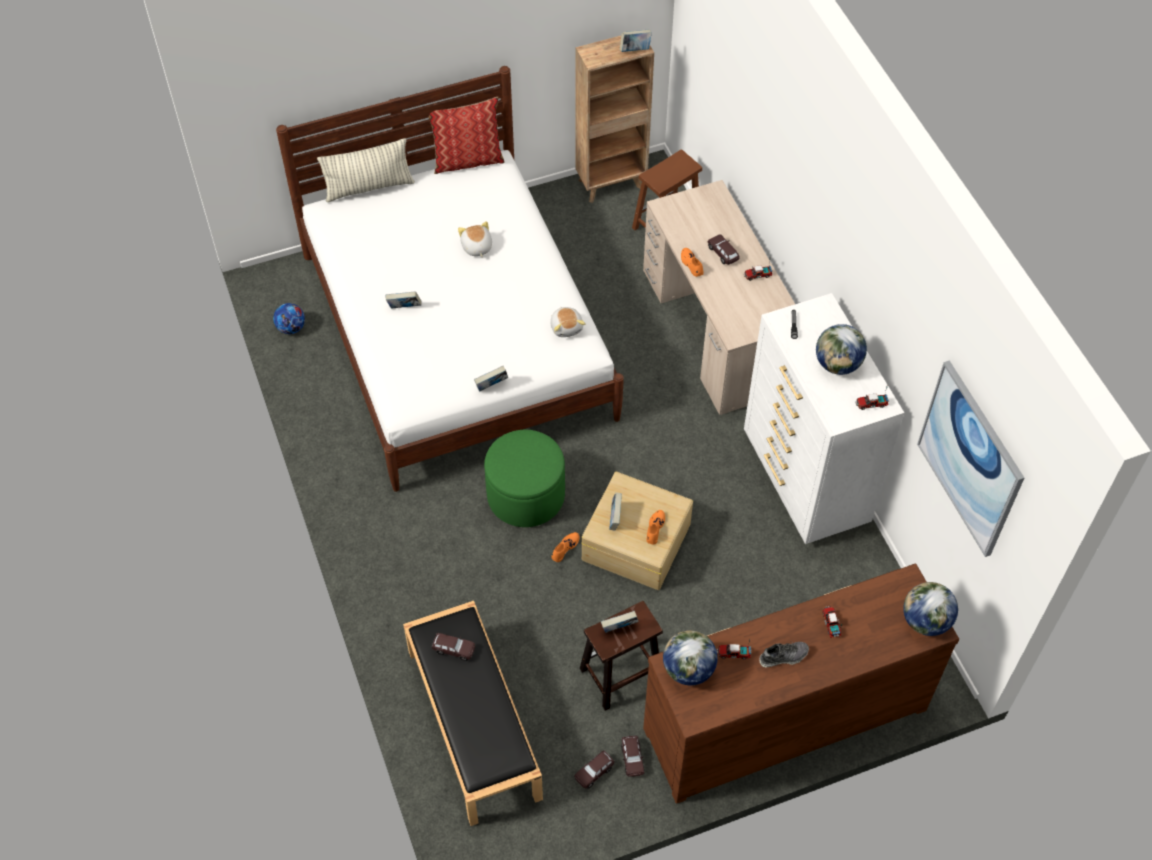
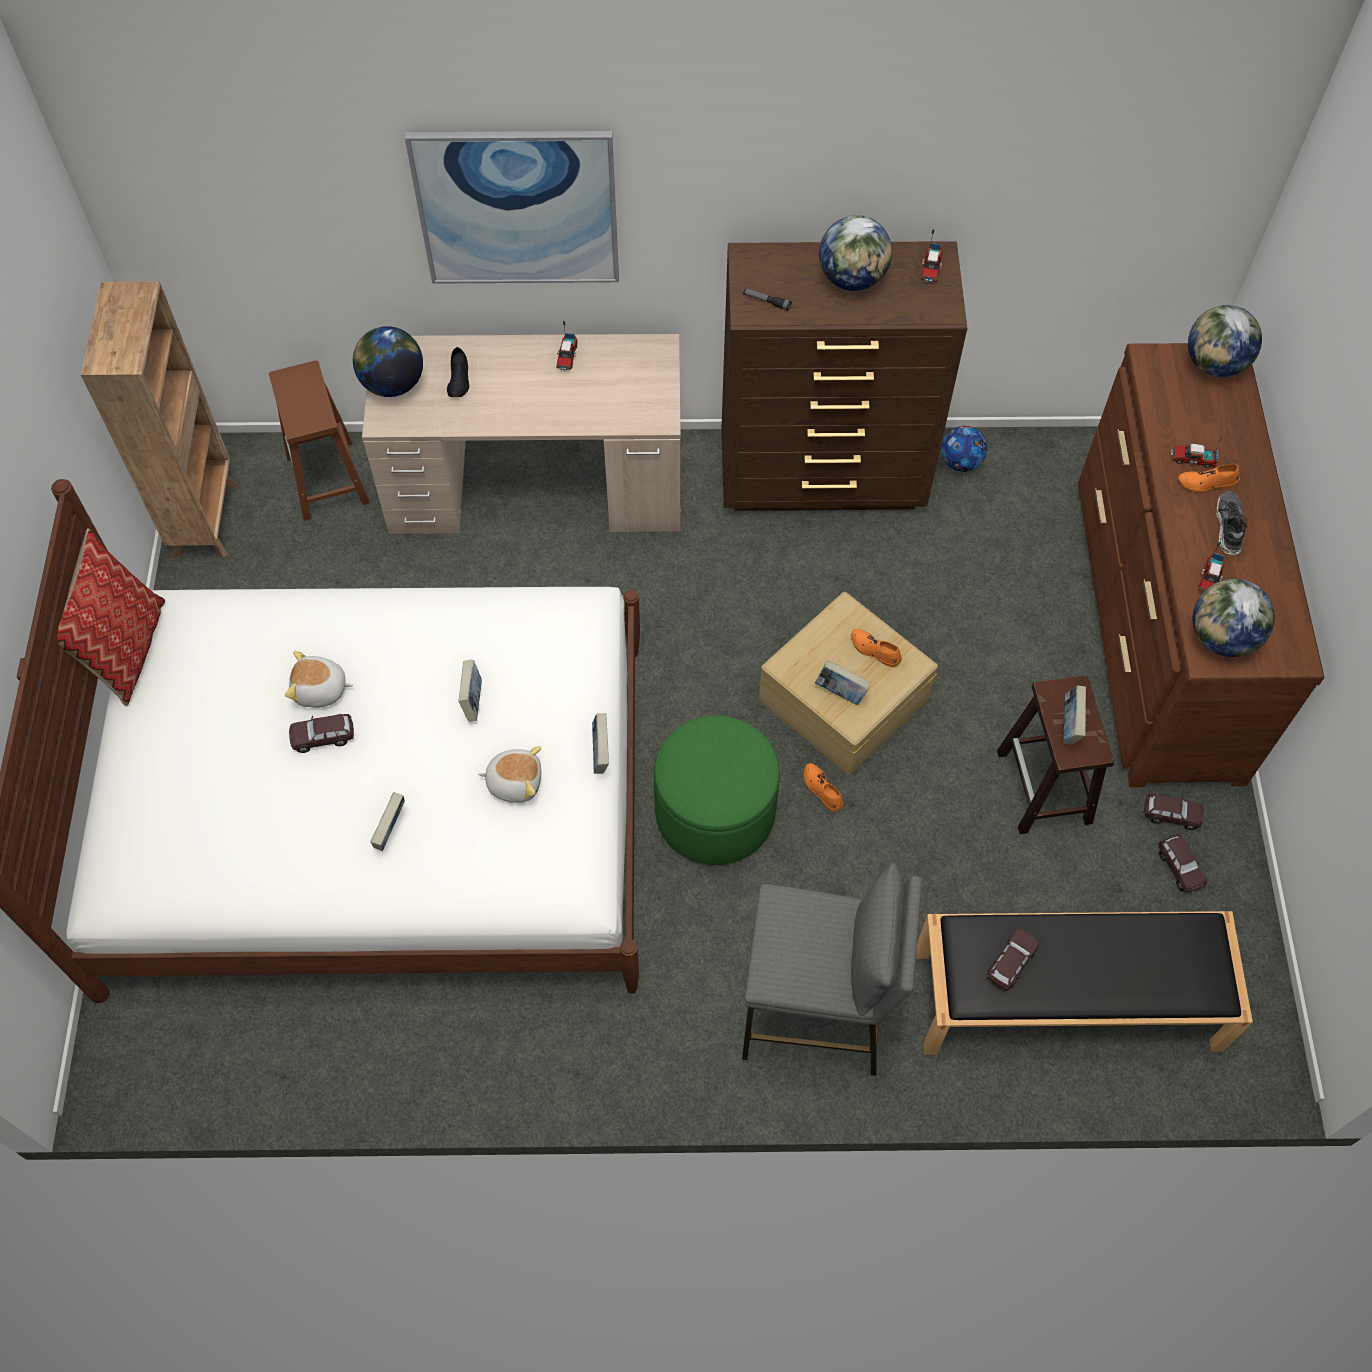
camera: 70 degrees left, 5 degrees up
(291, 328) = (238, 1065): football -> football (960, 462)
(369, 187) = (97, 814): pillow -> none
(412, 587) = (815, 1016): none -> grey stool
(567, 327) = (537, 618): plush toy -> plush toy (514, 781)
(635, 50) = (139, 302): book -> book (472, 700)
(691, 264) = (508, 423): orange shoe -> orange shoe (1207, 482)
(692, 201) = (392, 384): none -> globe
(711, 230) = (459, 379): none -> black shoe
(723, 253) = (508, 381): brown toy car -> brown toy car (323, 737)
(804, 481) = (823, 477): white dresser -> brown dresser
(970, 459) = (1109, 177): picture -> picture (517, 207)

